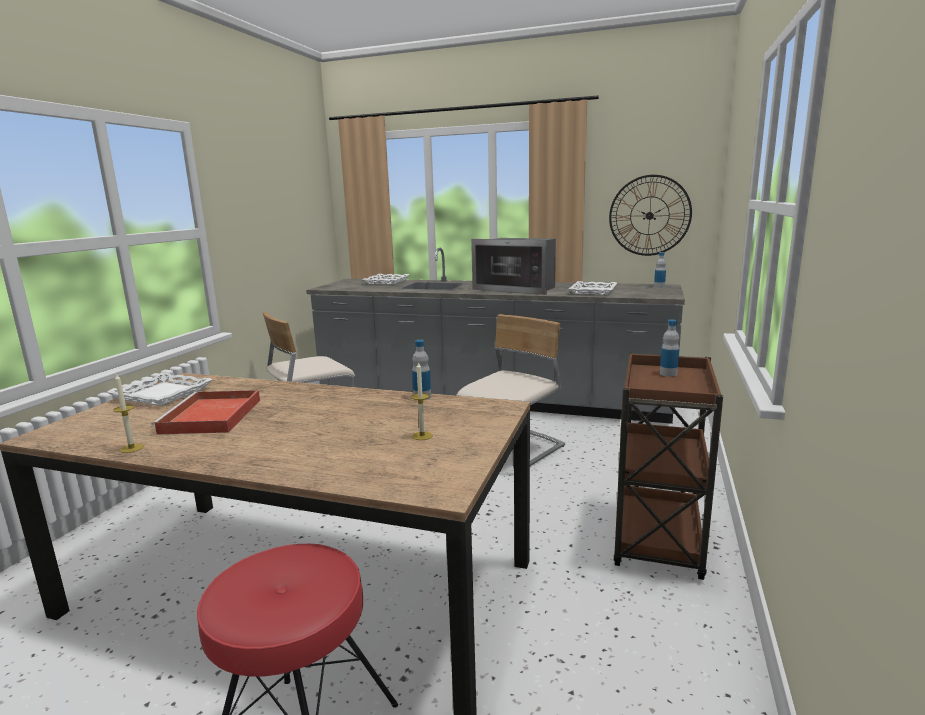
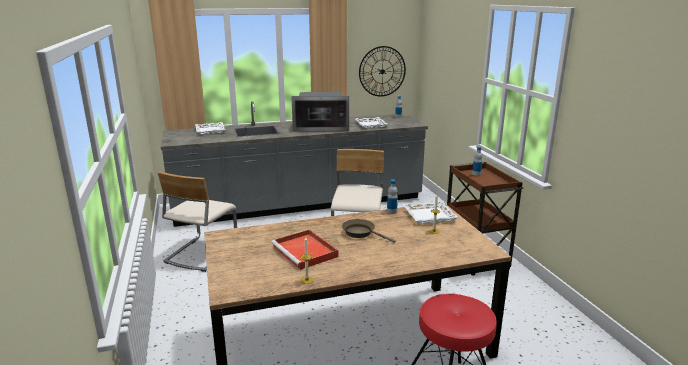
camera: 35 degrees left, 5 degrees up
(163, 394) = (234, 248): white tray -> white tray (429, 215)
(321, 412) = (361, 233): none -> brown frying pan

